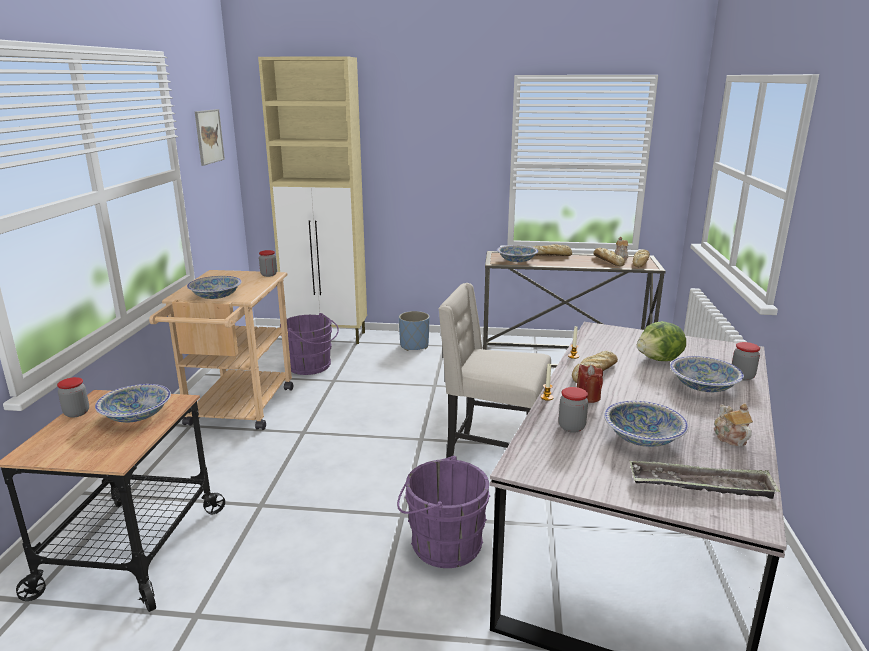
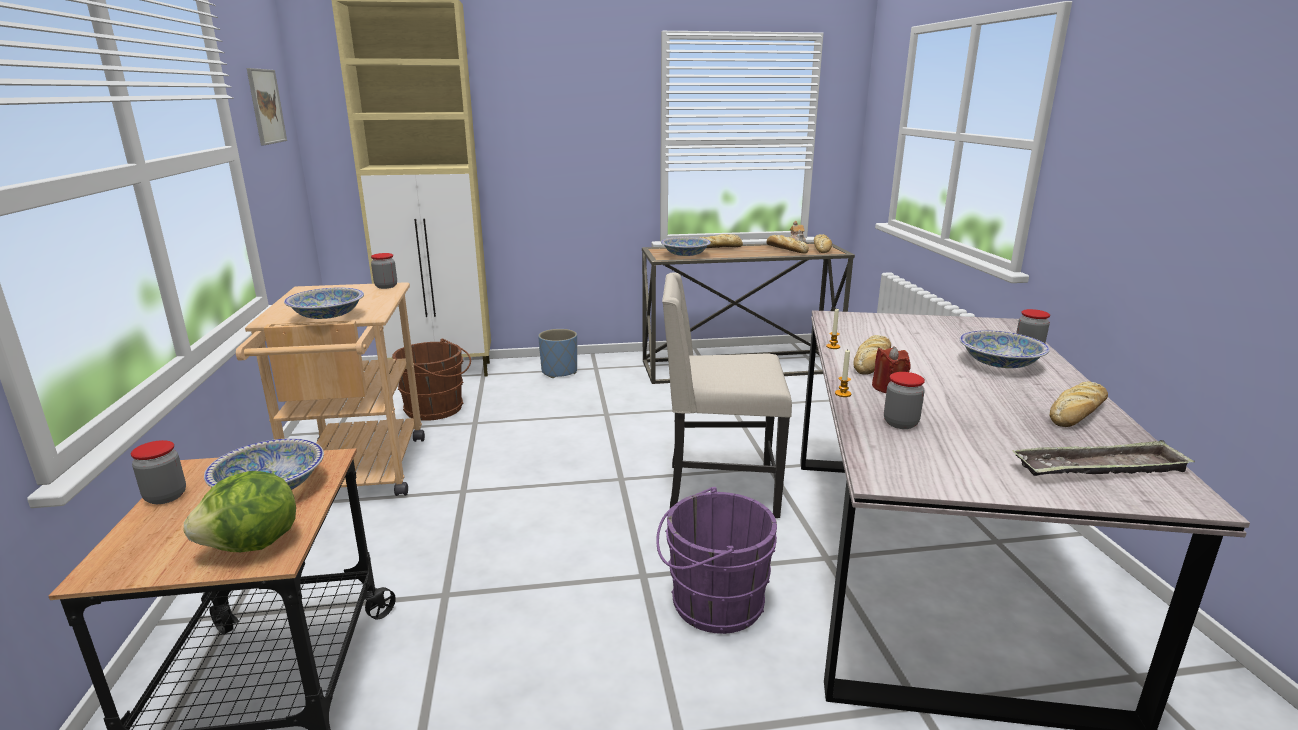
camera: 15 degrees left, 0 degrees up
(311, 366) = (437, 409): purple bucket -> brown bucket
(642, 438) = (988, 425): bowl -> none
(659, 360) = (929, 341): lettuce -> lettuce (253, 546)
(729, 437) = (1077, 413): teapot -> bread

